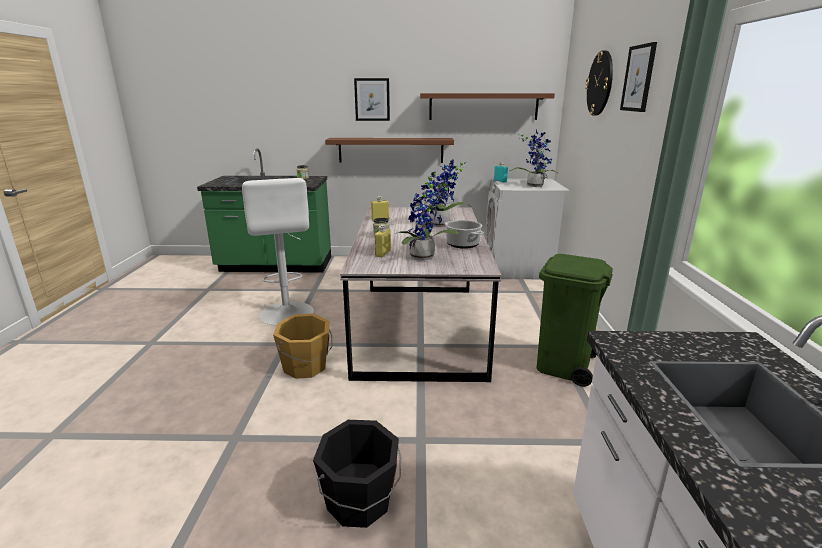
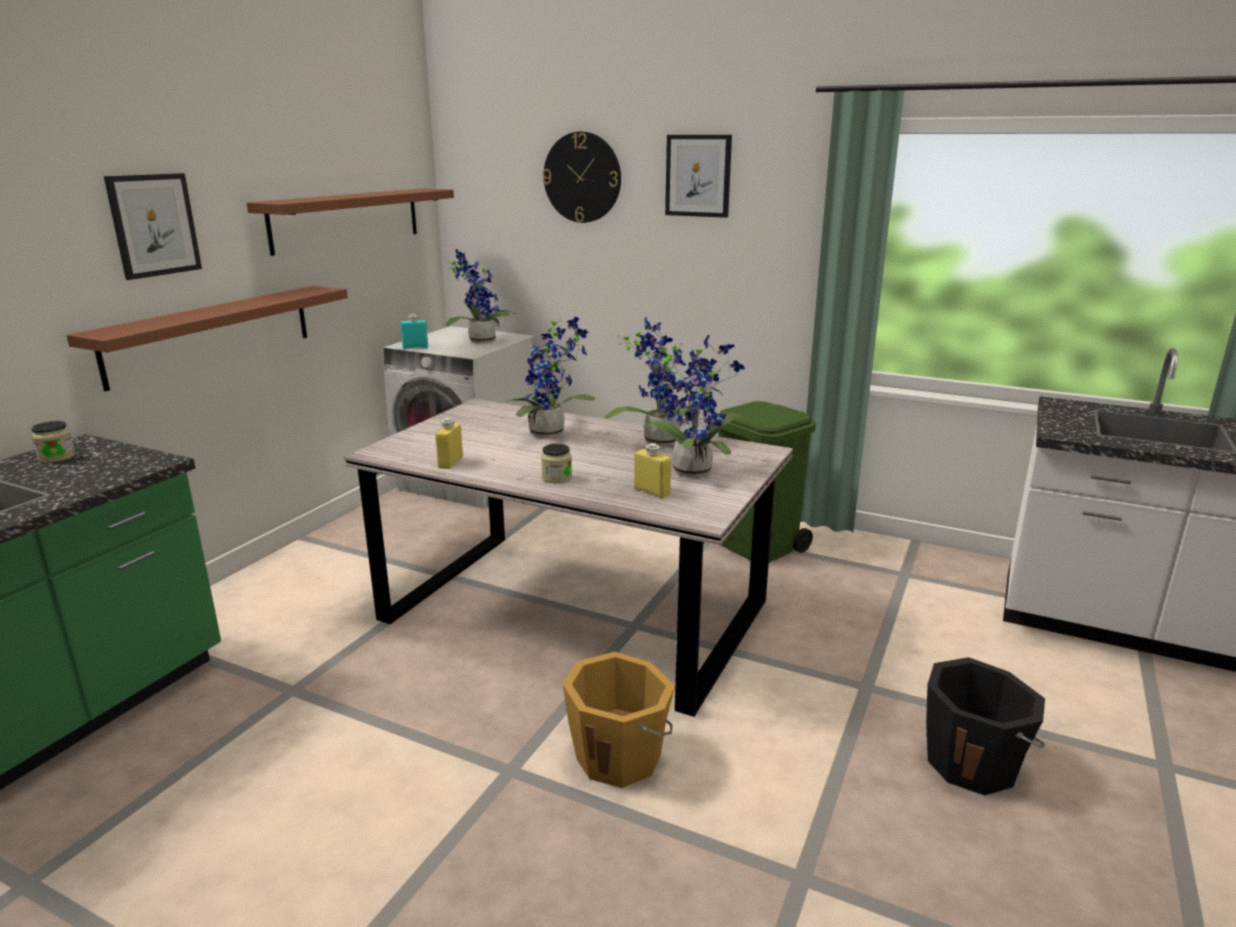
camera: 65 degrees left, 0 degrees up
(286, 314) = (372, 748): white stool -> none
(463, 244) = (659, 440): cooking pot -> potted plant

